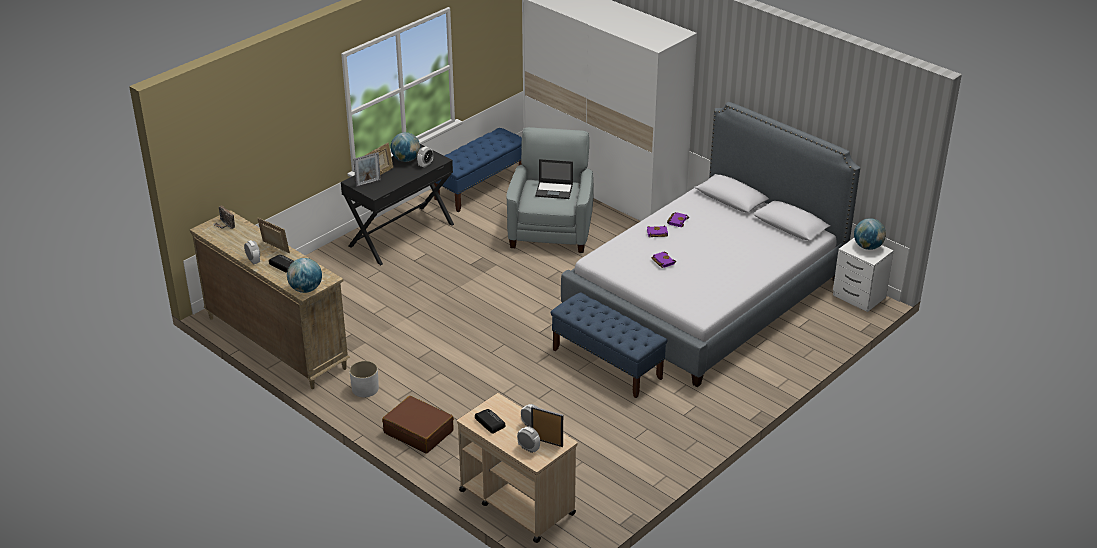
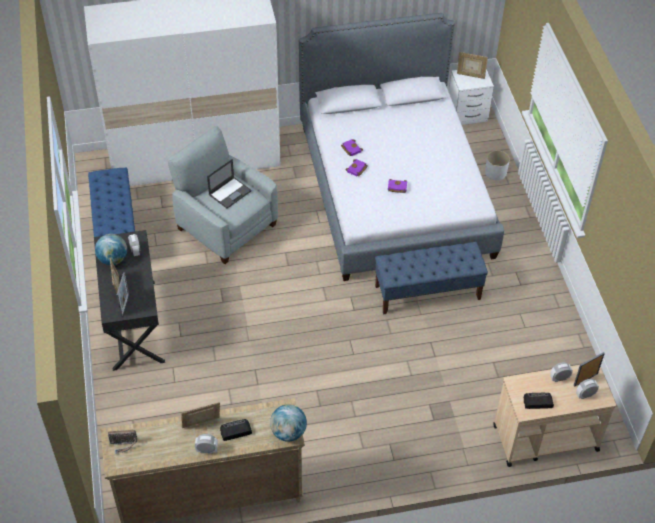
camera: 55 degrees left, 15 degrees up
(365, 389) = (330, 463): white planter -> white planter (495, 172)
(419, 432) = (416, 455): brown suitcase -> none
(868, 247) = (470, 75): globe -> picture frame

